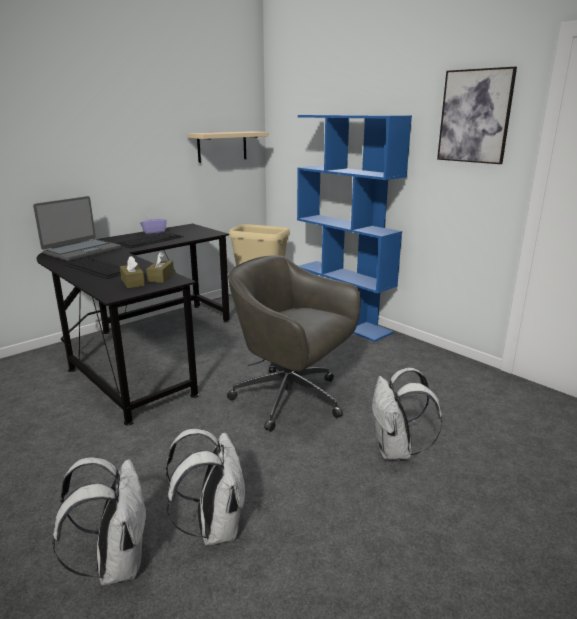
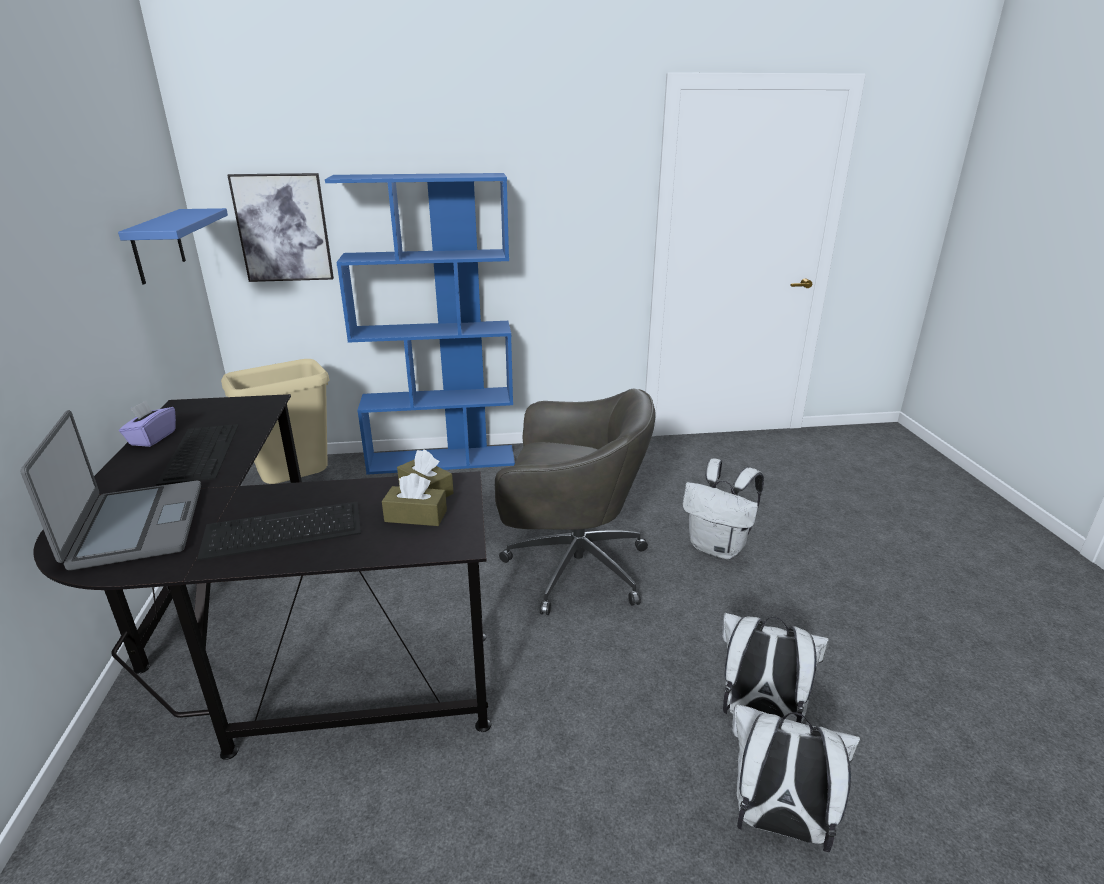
camera: 55 degrees left, 5 degrees up
(222, 146) = (158, 246): beige shelf -> blue shelf
(292, 400) = (572, 567): grey office chair -> grey office chair turned 150 degrees counterclockwise
(475, 116) = (584, 172): picture -> picture (283, 228)

